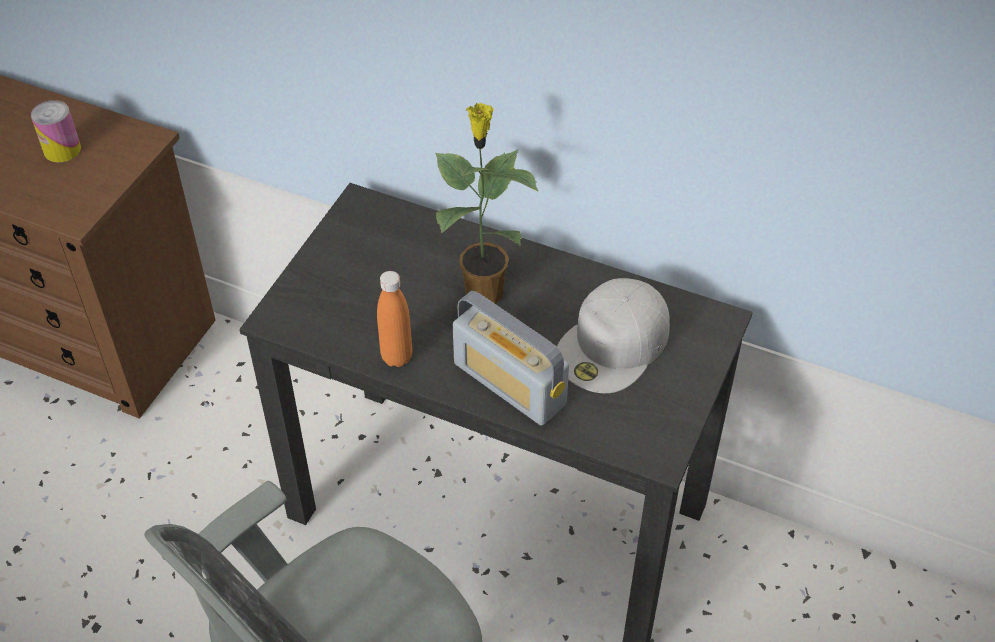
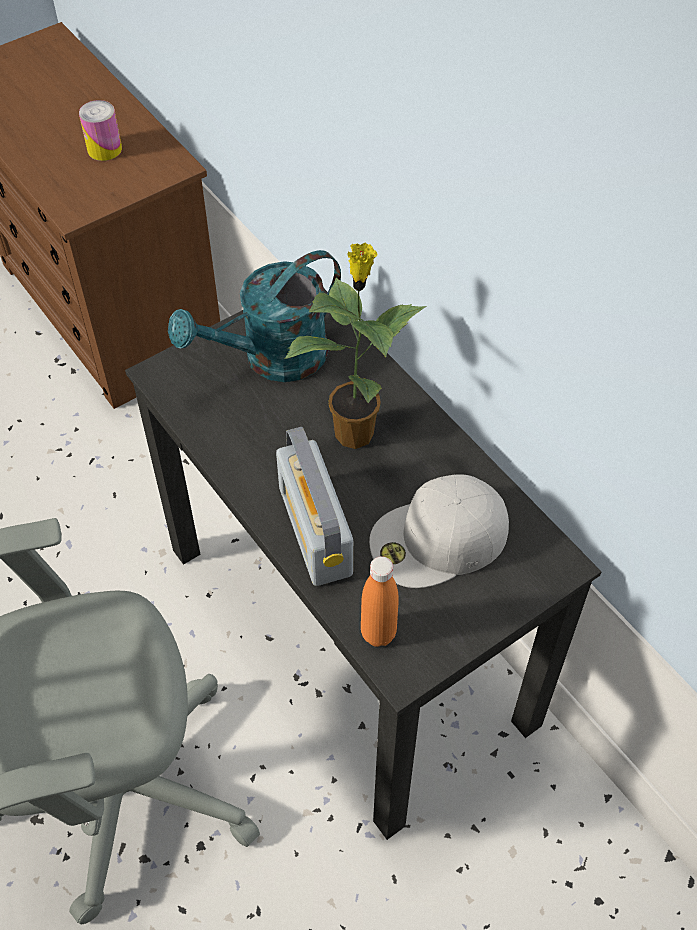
camera: 30 degrees right, 5 degrees up
(368, 264) = (272, 359): none -> turquoise watering can
(397, 357) = (235, 457): orange bottle -> orange bottle (378, 633)

